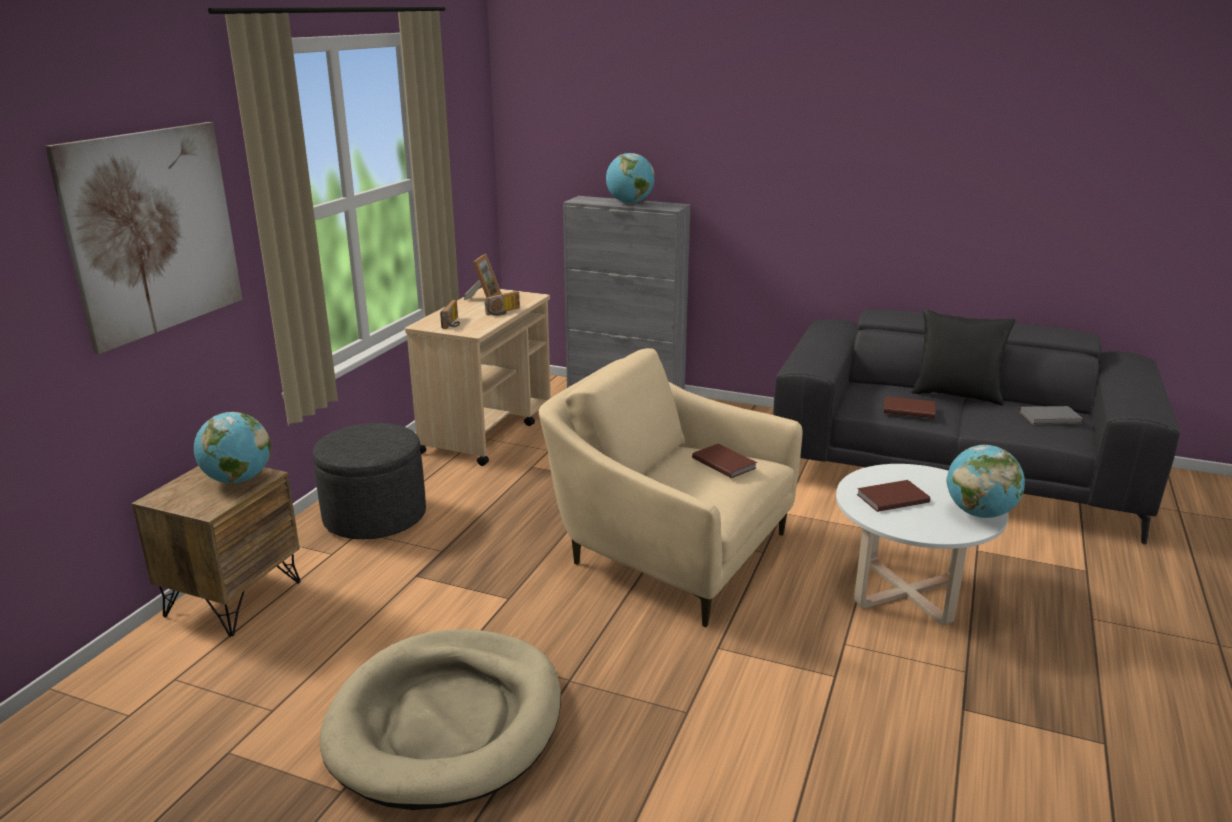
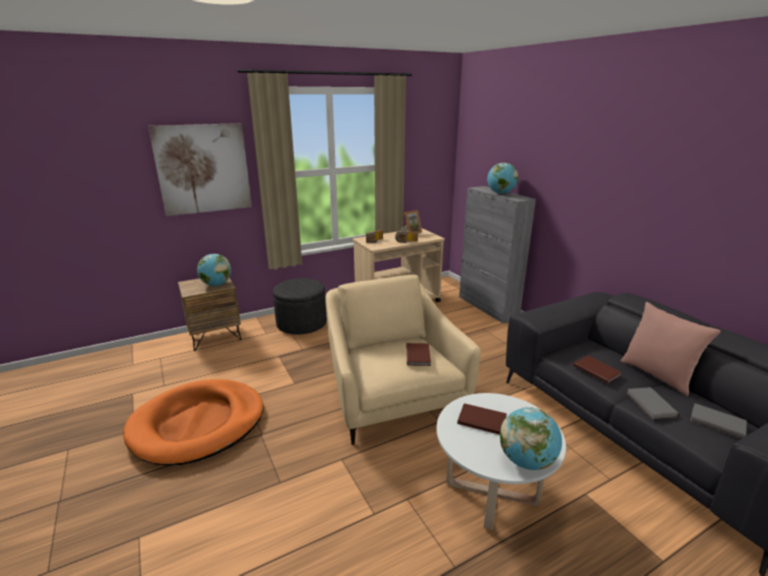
camera: 40 degrees right, 0 degrees up
(446, 722) = (198, 424): beige dog bed -> orange dog bed
(956, 395) = (657, 375): black pillow -> pink pillow
(989, 423) = (650, 404): none -> grey book

